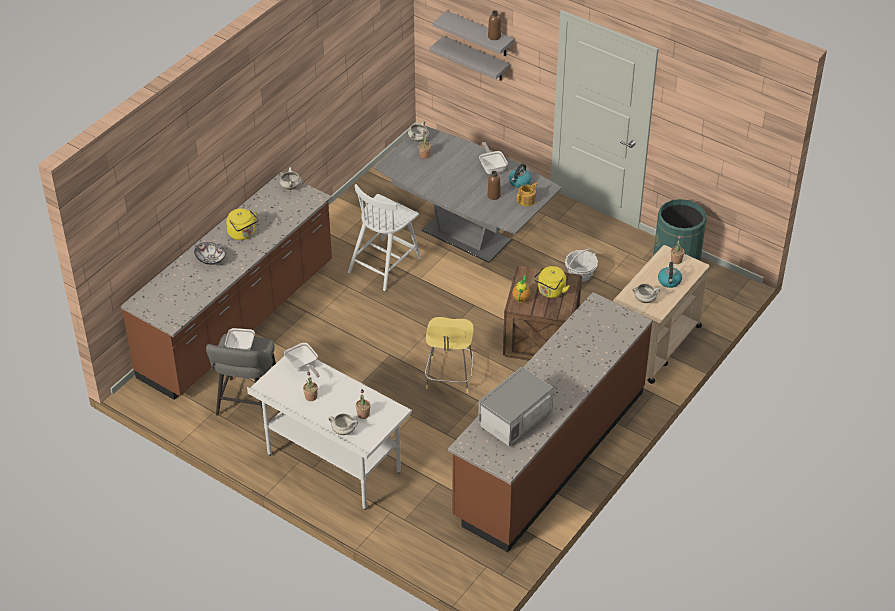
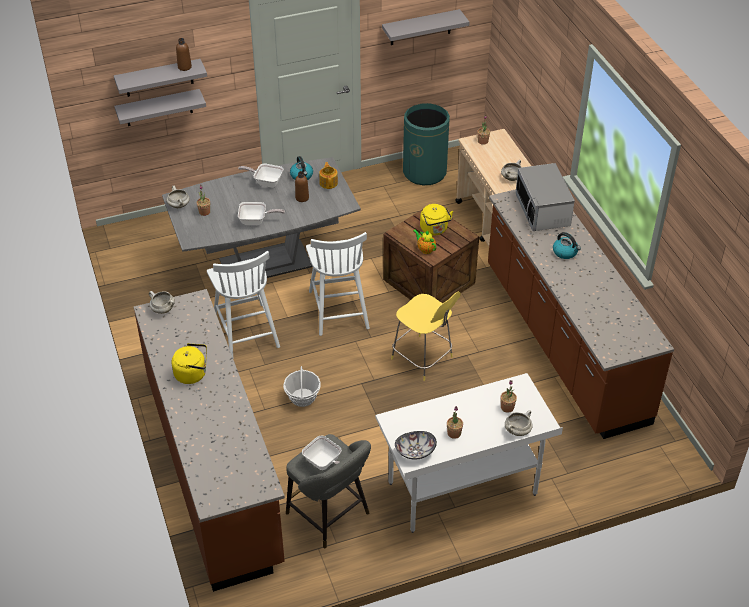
camera: 55 degrees left, 0 degrees up
(211, 260) = (205, 414): bowl -> bowl (415, 451)
(303, 367) = (409, 420): frying pan -> frying pan (256, 221)
(457, 301) = (338, 308): none -> white chair
(515, 420) = (602, 310): microwave -> microwave (543, 211)
(580, 274) = (379, 223): basket -> basket (302, 397)
(669, 281) = (503, 156): kettle -> kettle (565, 252)
(709, 130) = (420, 27): none -> grey shelf

